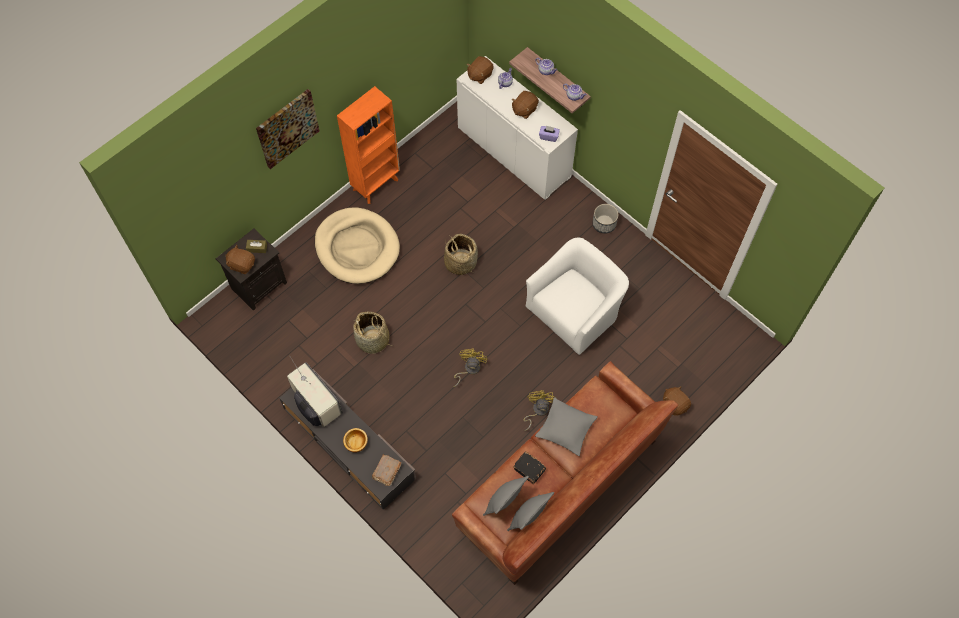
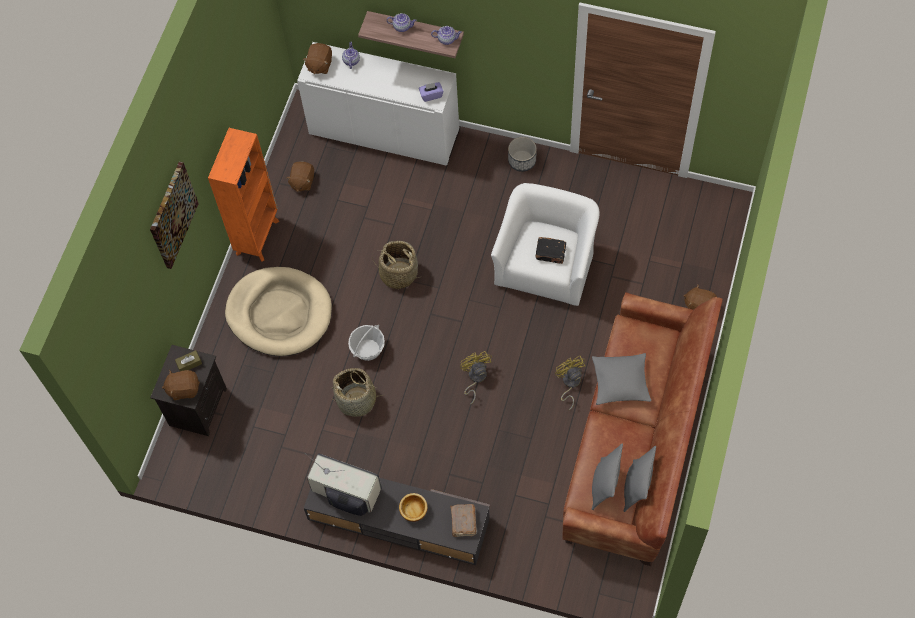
camera: 25 degrees left, 0 degrees up
(403, 307) = (368, 349): none -> basket
(524, 109) = (388, 79): brown plush toy -> brown plush toy (302, 181)
(529, 470) = (610, 441): black book -> black book (551, 253)

